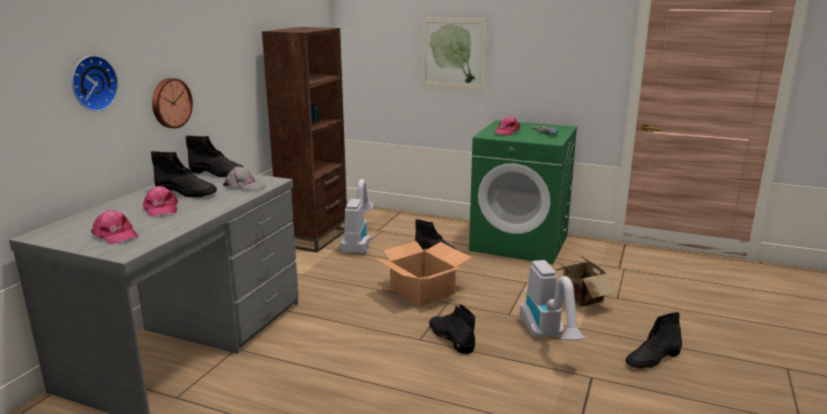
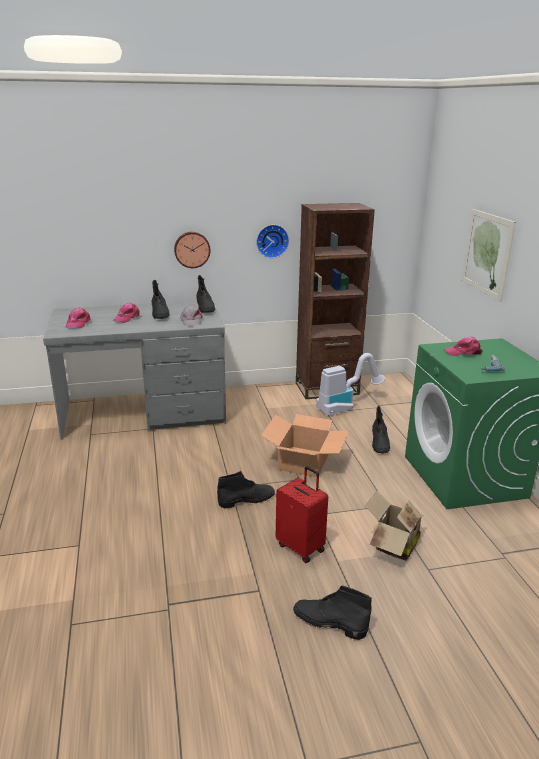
camera: 55 degrees right, 5 degrees up
(92, 83) = (124, 228): wall clock -> wall clock (272, 240)
(450, 338) = (247, 499): black boot -> black boot turned 45 degrees clockwise
(548, 337) = (301, 547): vacuum cleaner -> red suitcase

